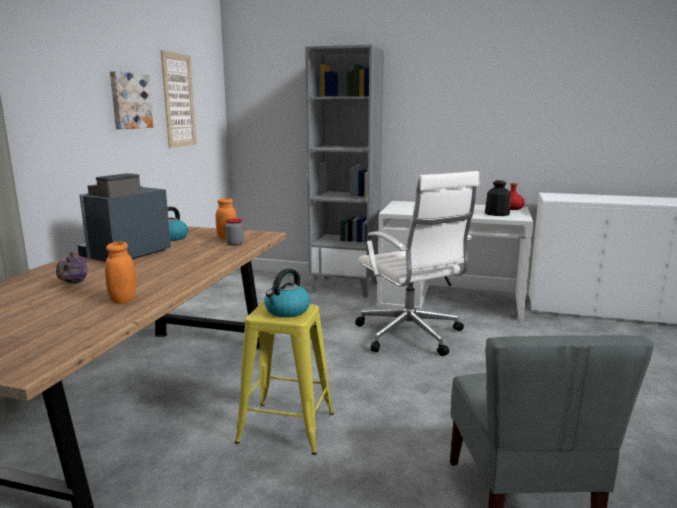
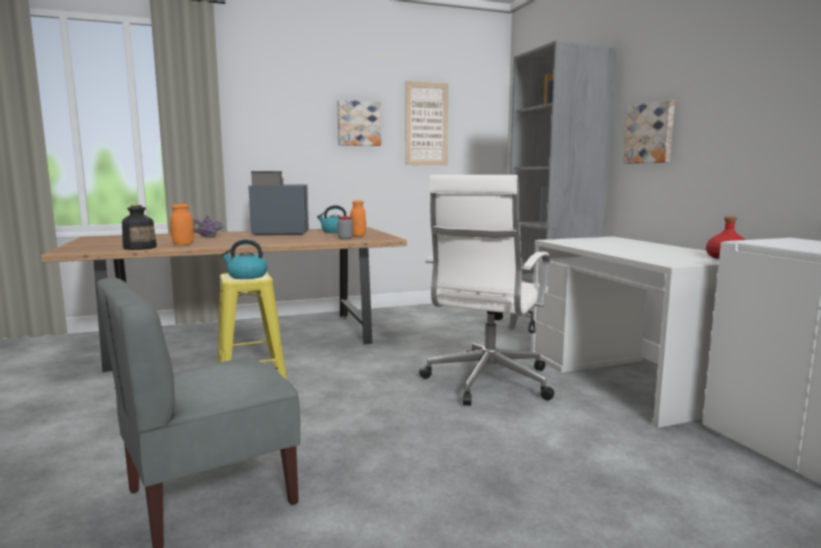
camera: 55 degrees right, 5 degrees down
(420, 123) = (650, 133): none -> picture
(496, 213) = (666, 257): bottle -> bottle (140, 247)

